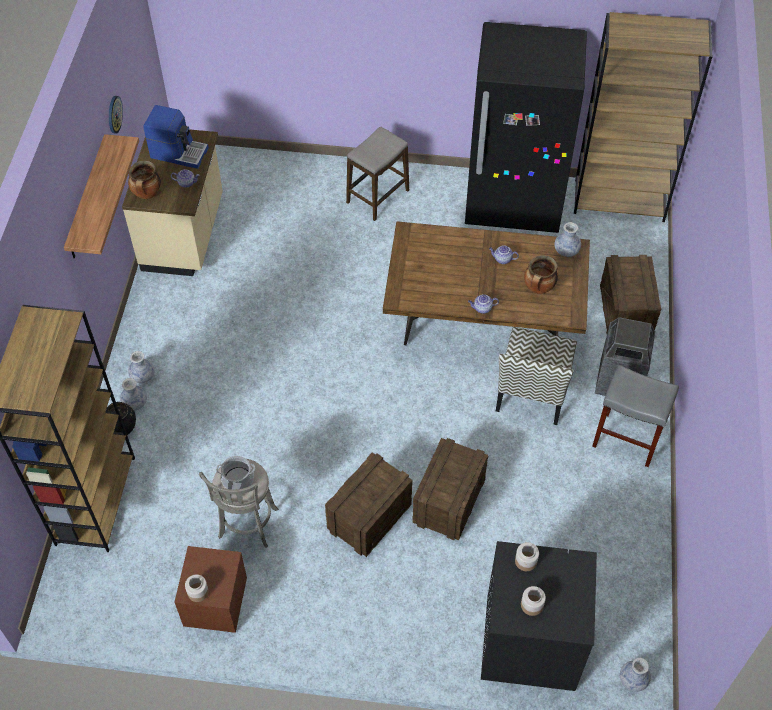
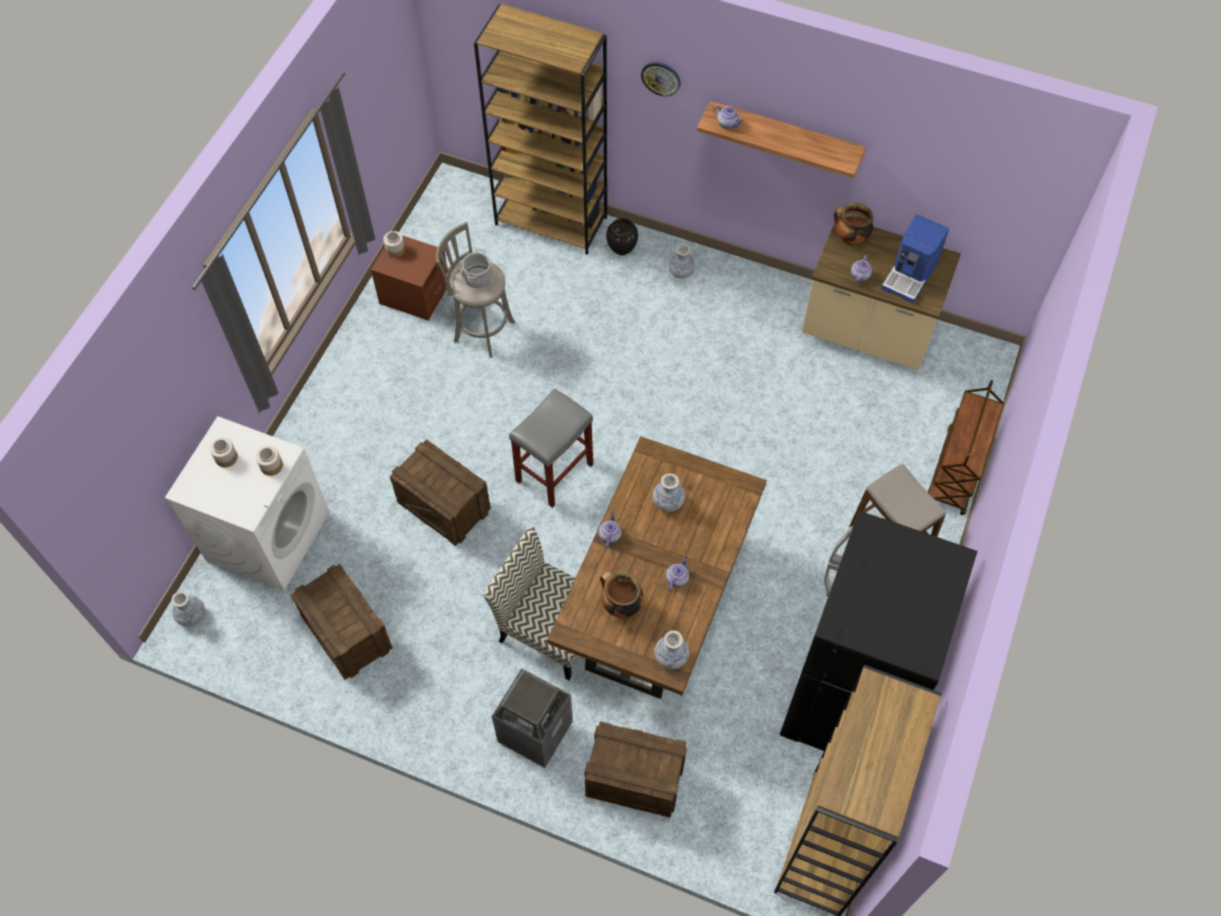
camera: 105 degrees right, 5 degrees up
(92, 229) = (728, 124): none -> teapot
(114, 114) = (903, 163): wall clock -> wall clock (661, 78)
(135, 403) = (650, 262): vase -> vase (668, 501)
(306, 166) = (955, 472): none -> brown cart
(369, 517) = (453, 431): crate -> crate (347, 633)
(529, 643) = (268, 535): black washing machine -> white washing machine
(625, 439) = (455, 709): grey stool -> grey stool (554, 471)

